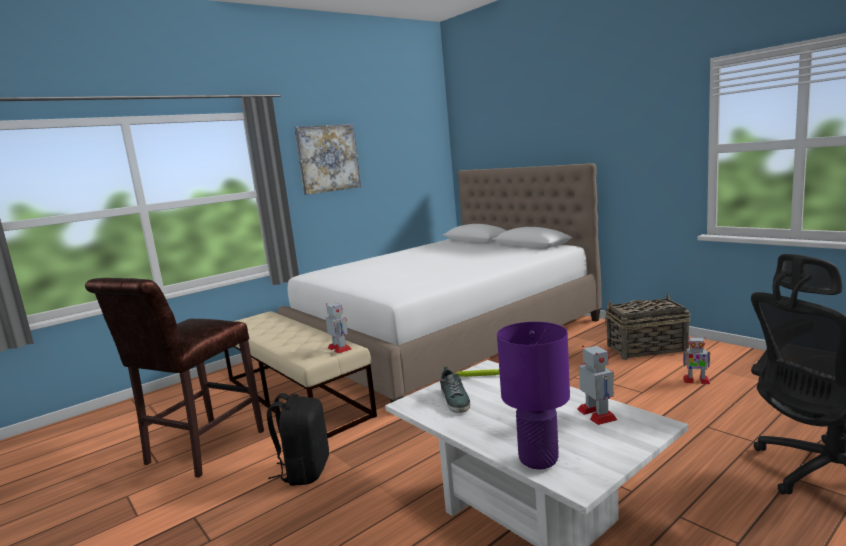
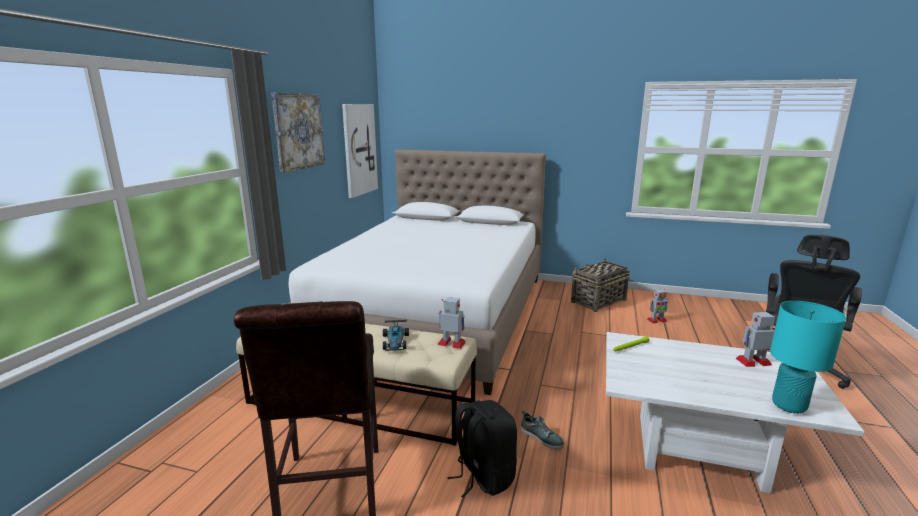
camera: 35 degrees left, 5 degrees up
(304, 341) = (395, 341): none -> toy car
(415, 172) = (359, 149): none -> picture
(455, 400) = (650, 373): shoe -> shoe (541, 437)
(539, 462) = (788, 407): purple table lamp -> turquoise table lamp
(597, 414) = (753, 361): toy robot -> toy robot turned 45 degrees counterclockwise

